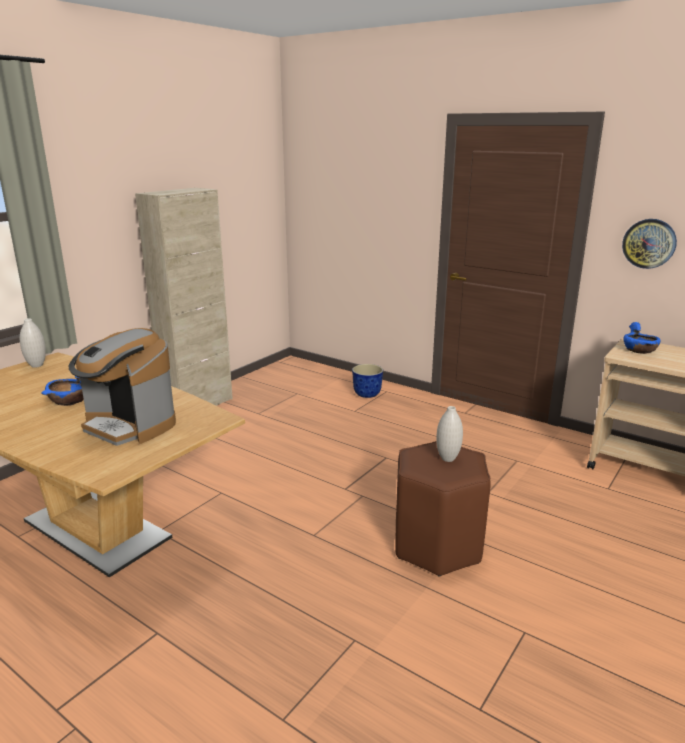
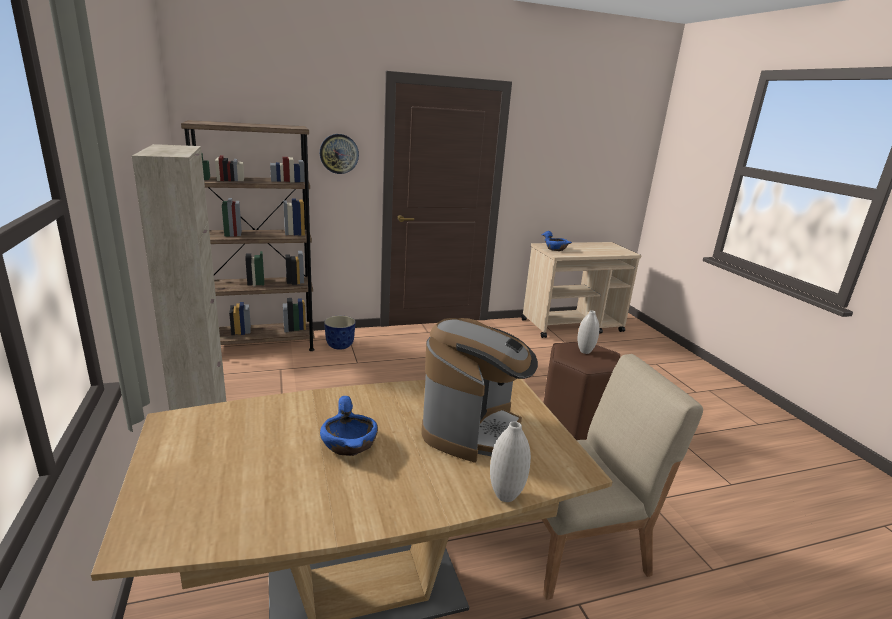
camera: 55 degrees left, 0 degrees up
(36, 365) = (174, 439): white vase -> white vase (505, 496)
(129, 425) = (472, 429): coffee machine -> coffee machine turned 45 degrees counterclockwise
(229, 609) = (576, 546): none -> beige chair
(318, 374) = (262, 345): none -> brown bookcase
(649, 243) = (541, 176): wall clock -> wall clock (339, 153)

